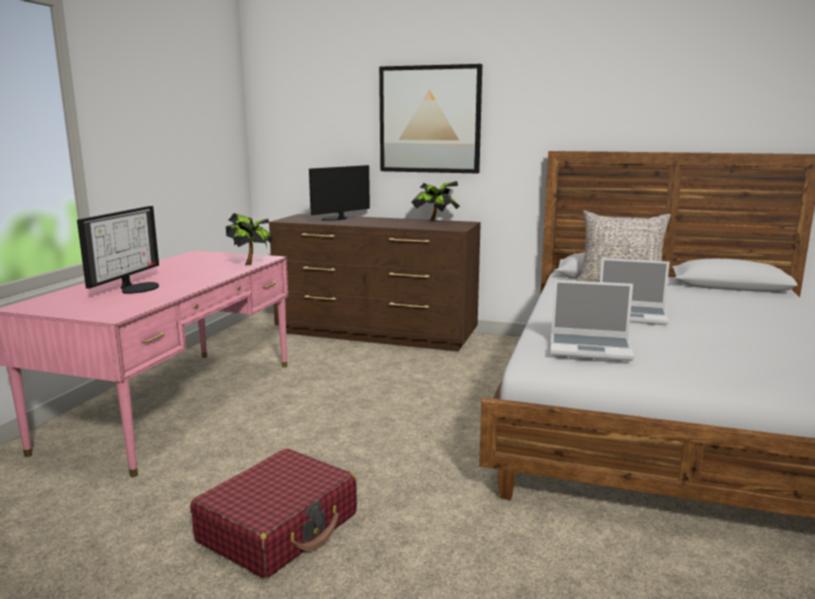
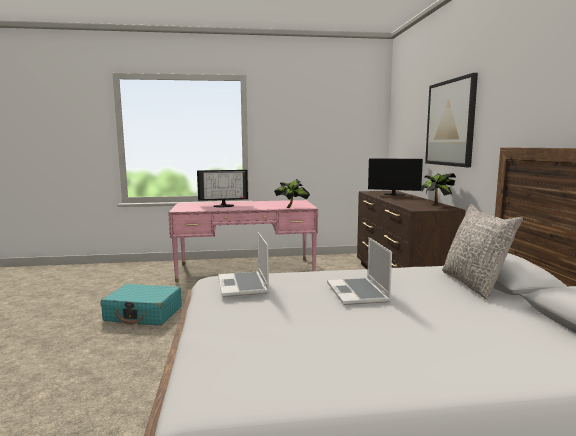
camera: 65 degrees right, 5 degrees down
(279, 528) = (144, 314): red suitcase -> turquoise suitcase

